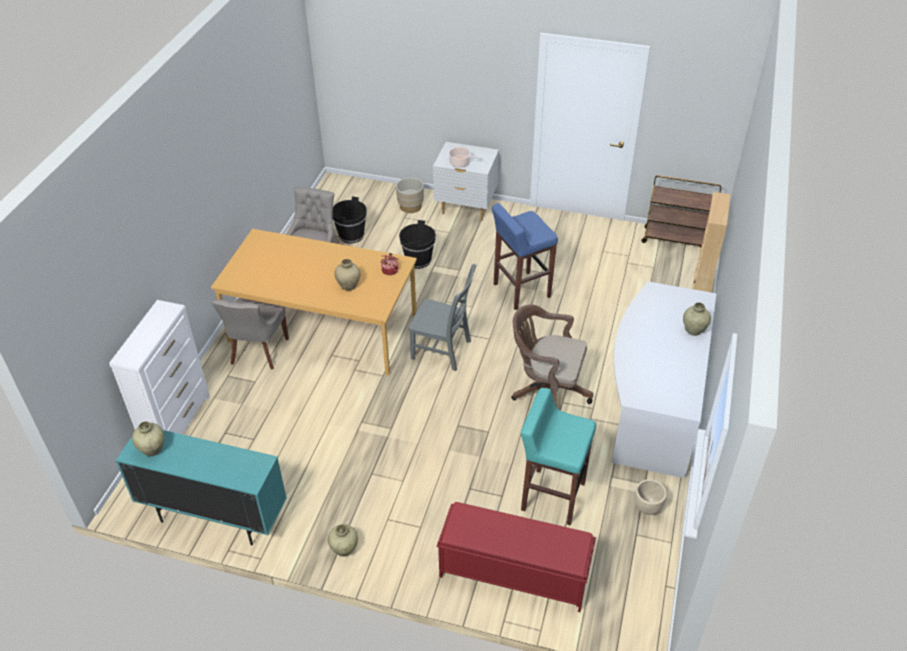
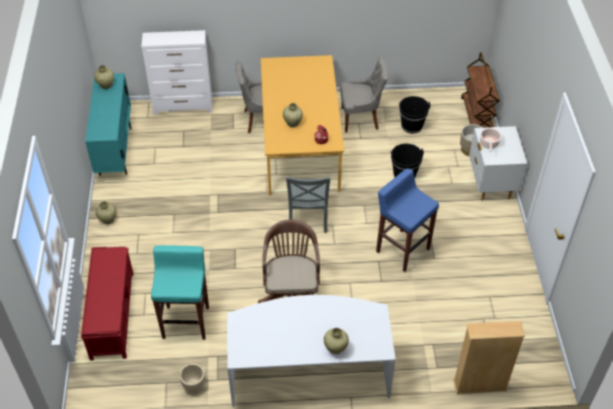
camera: 70 degrees right, 5 degrees up
(676, 240) = (542, 353): brown cart -> brown cart (477, 115)

